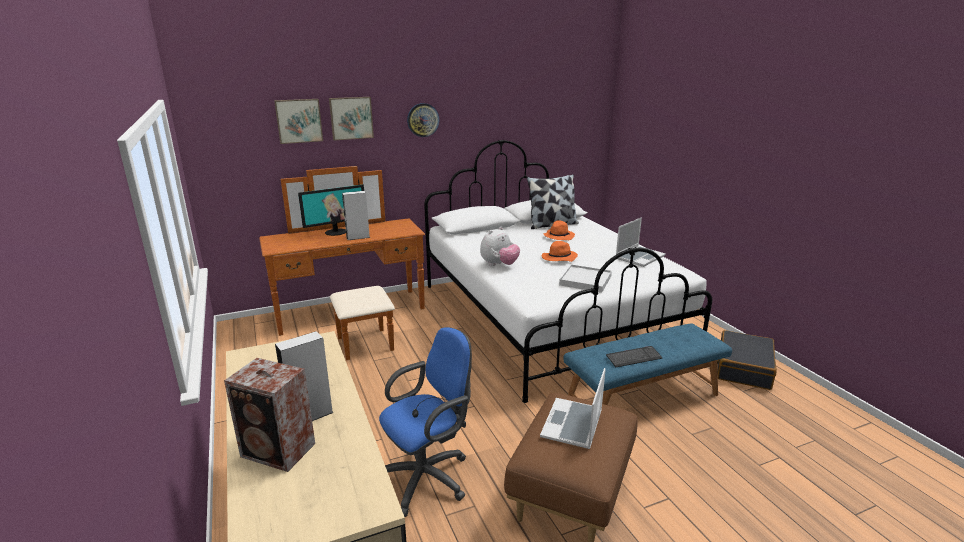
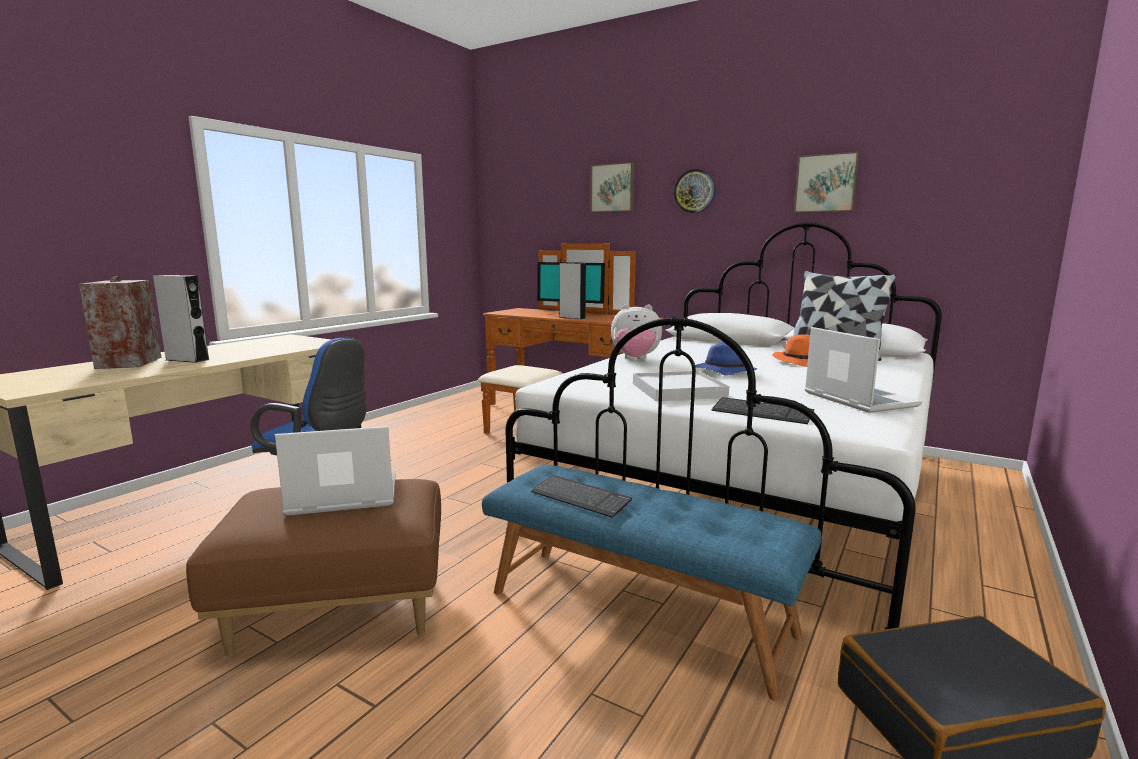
camera: 55 degrees right, 10 degrees down
(299, 120) = (564, 190): picture -> picture (826, 183)
(559, 258) = (723, 372): orange hat -> blue hat
(639, 257) = (857, 399): laptop -> laptop turned 120 degrees counterclockwise
(643, 280) = (761, 413): none -> keyboard

